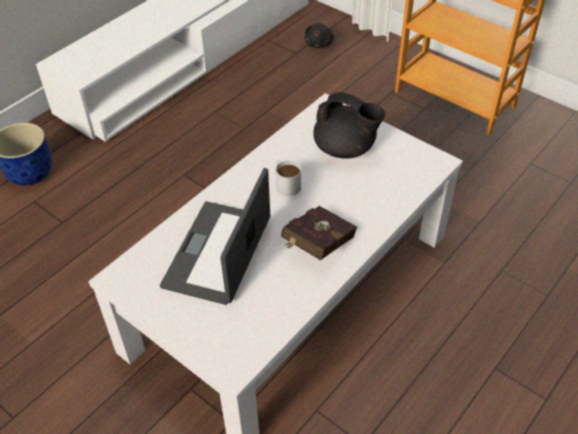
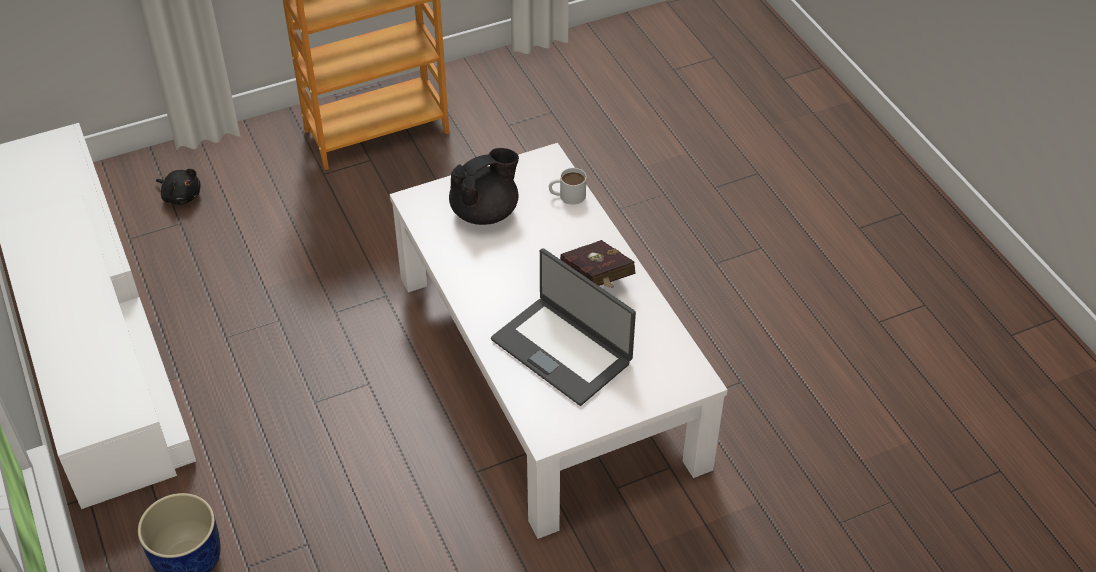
camera: 65 degrees left, 0 degrees up
(286, 183) = (503, 271): white mug -> white mug (567, 195)

